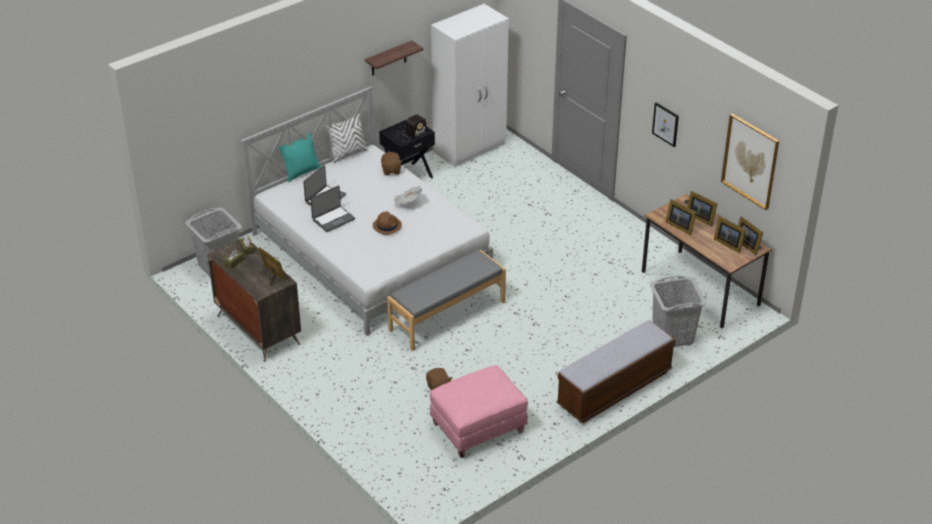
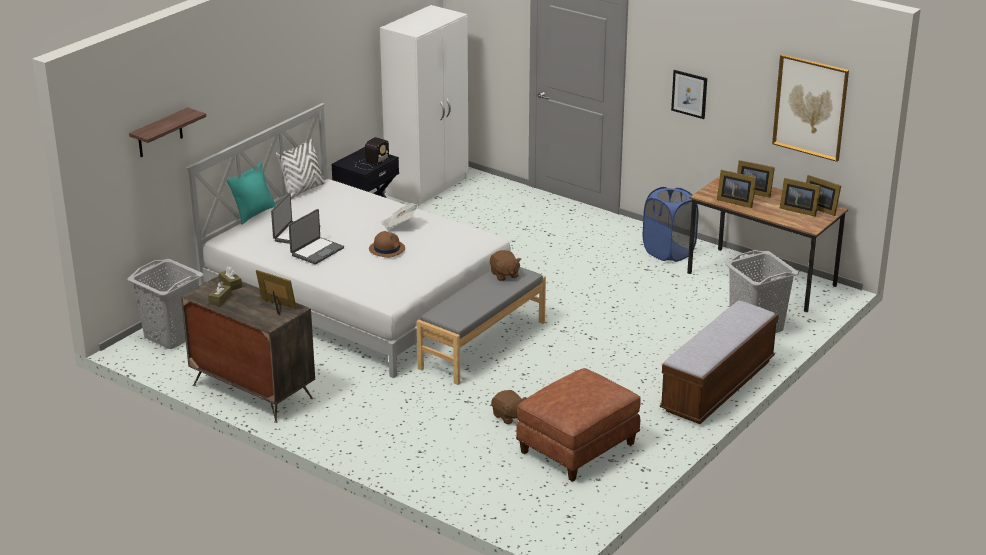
camera: 15 degrees left, 10 degrees down
(388, 59) = (338, 69): shelf -> shelf (160, 133)
(391, 170) = (363, 199): brown plush toy -> brown plush toy (504, 275)
(478, 428) = (577, 449): pink ottoman -> brown ottoman
(636, 247) = (668, 252): none -> blue laundry basket

